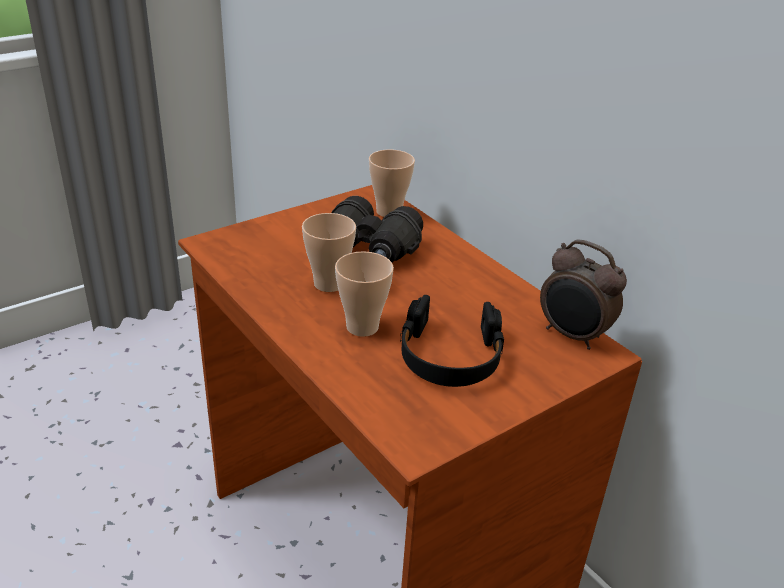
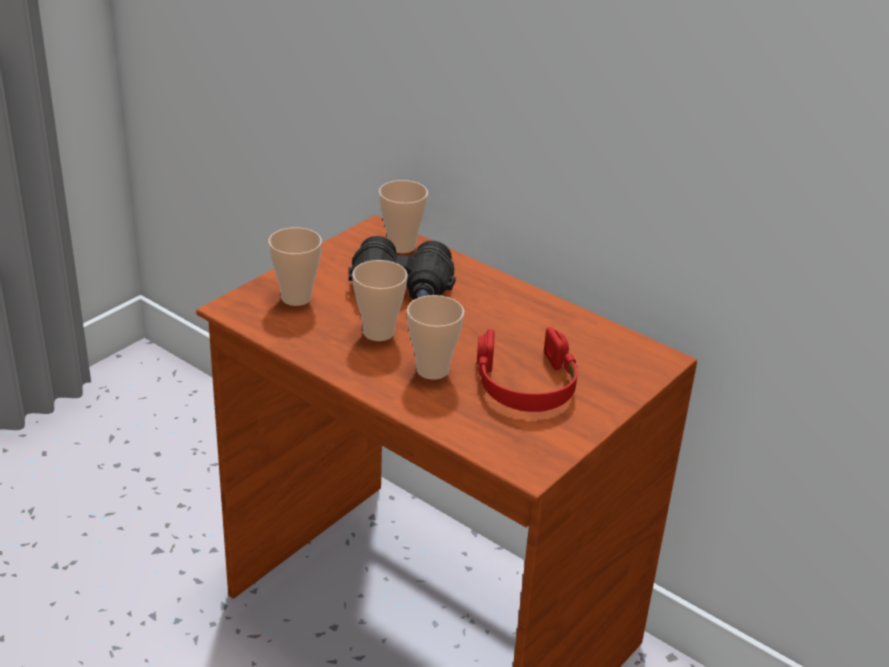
camera: 15 degrees left, 0 degrees up
(270, 242) = (296, 298): none -> cup
(450, 355) = (526, 384): black headphones -> red headphones
(572, 336) = (629, 348): alarm clock -> none

